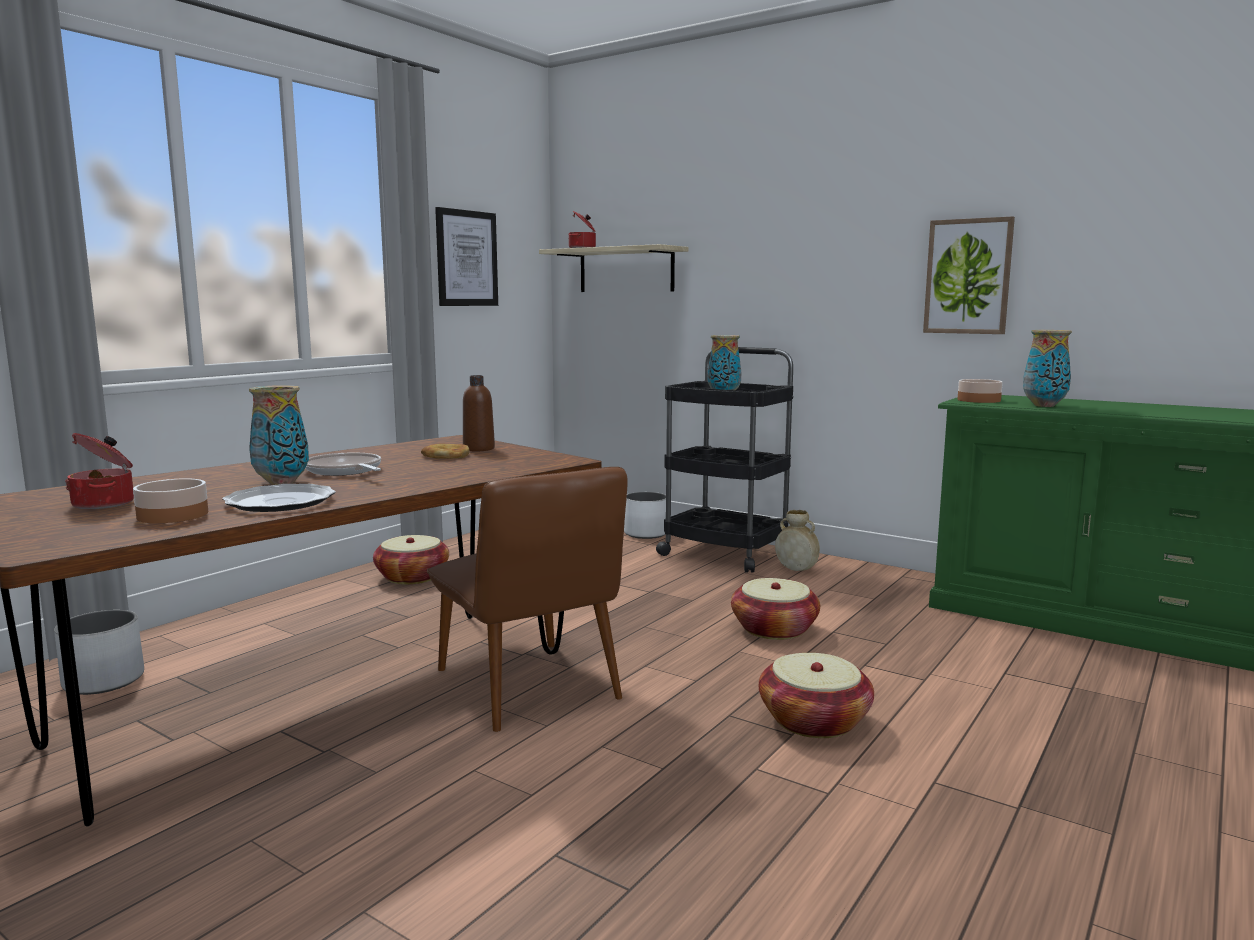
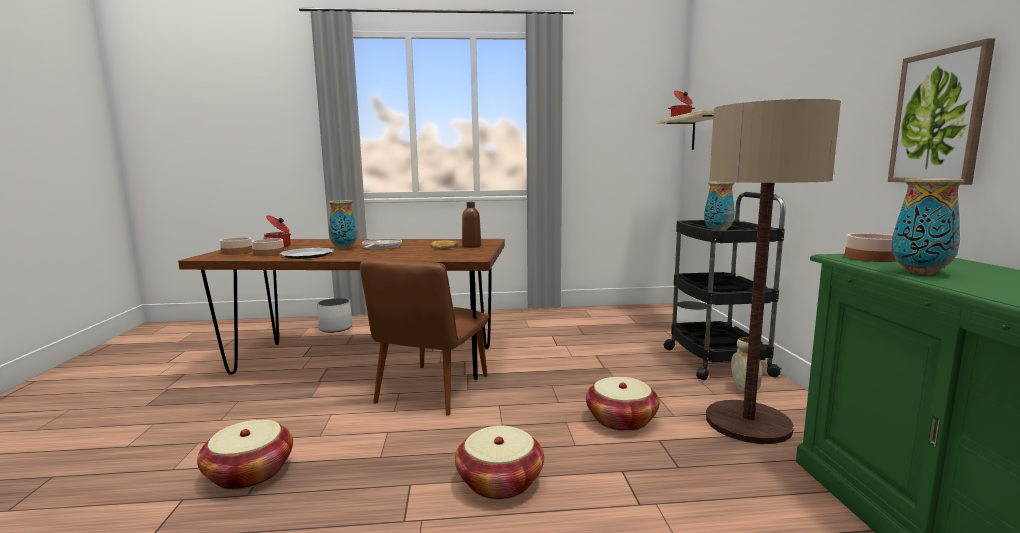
camera: 50 degrees right, 0 degrees up
(65, 527) = (237, 252): none -> bowl
(412, 577) = (512, 321): basket -> basket (249, 473)
(466, 258) = (599, 130): picture -> none
(852, 593) = (748, 423): none -> floor lamp

